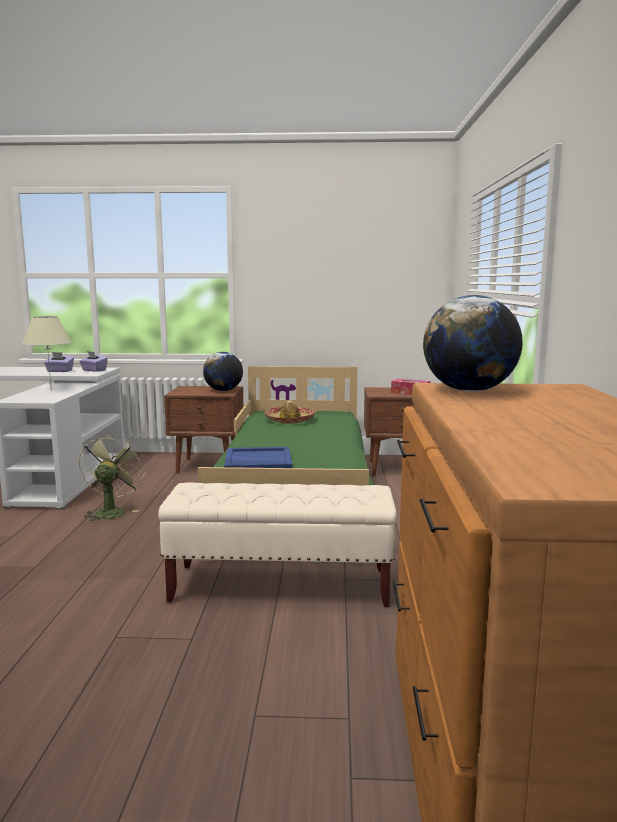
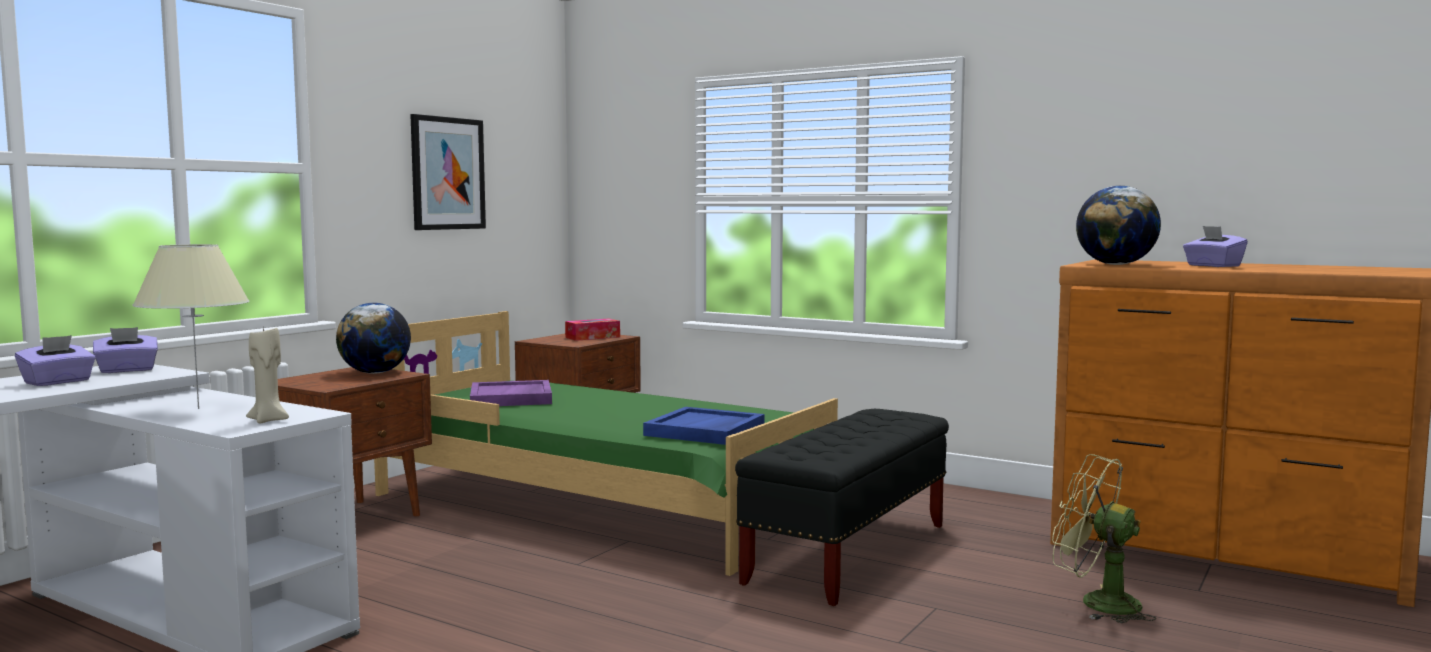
camera: 60 degrees left, 5 degrees down
(29, 399) = (269, 420): none -> beige candle
(111, 511) = (444, 601): green fan -> green fan (1097, 603)
(281, 586) = (849, 553): beige bench -> black bench
(290, 420) = (512, 398): hat -> purple tray
(333, 275) = (447, 173): none -> picture
(532, 412) = (1213, 266): none -> purple tissue box

